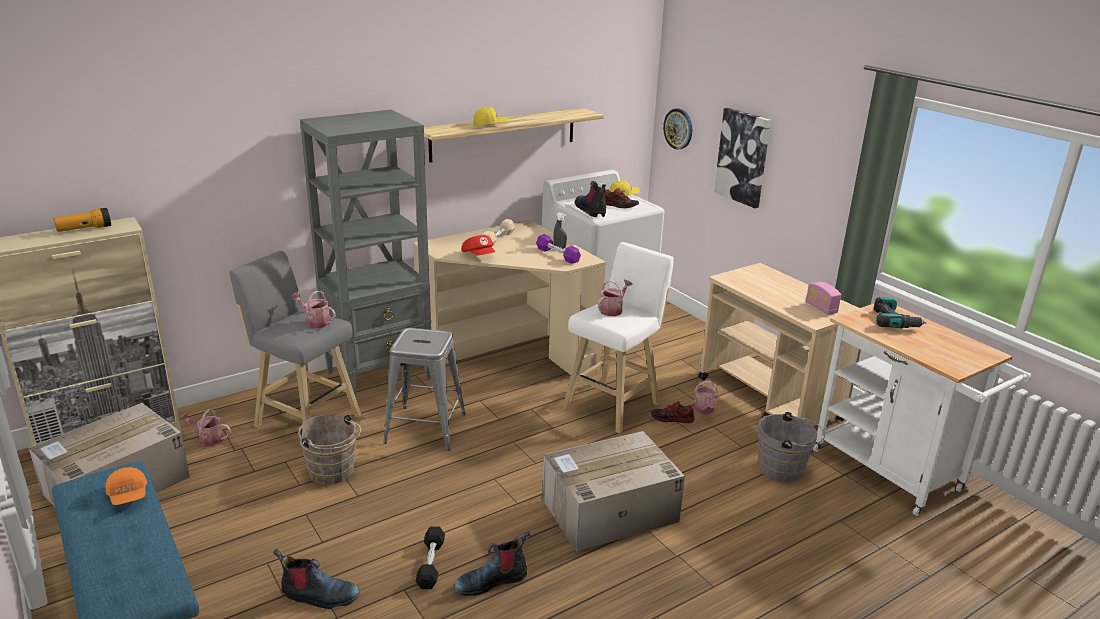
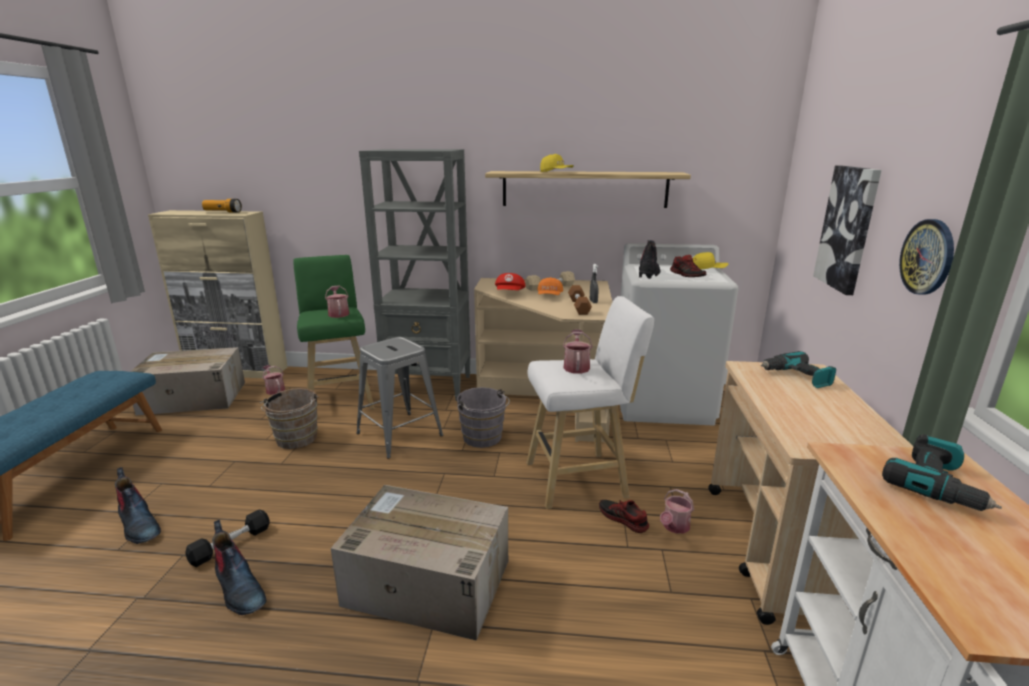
camera: 40 degrees right, 5 degrees down
(128, 495) = (96, 389): orange cap -> orange cap (549, 296)
(305, 419) = (340, 398): grey stool -> green stool
(492, 581) = (239, 589): boot -> boot turned 150 degrees counterclockwise
(557, 255) = (579, 306): purple dumbbell -> brown dumbbell
(613, 310) = (576, 366): watering can -> watering can turned 75 degrees counterclockwise
(678, 128) = (799, 203): wall clock -> wall clock (927, 257)
(759, 277) = (797, 377): none -> power drill
(784, 470) = (695, 654): grey bucket -> grey bucket (483, 439)
(821, 308) = (844, 435): radio -> none

